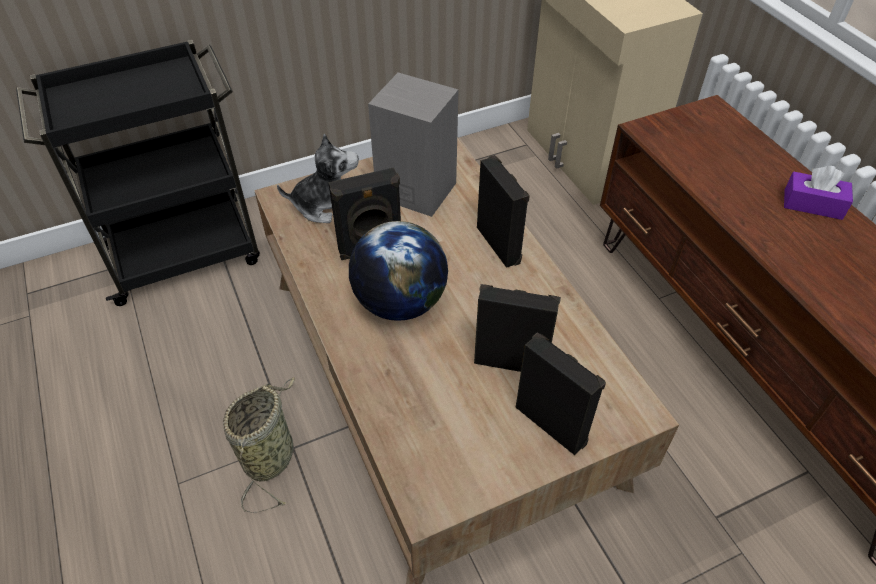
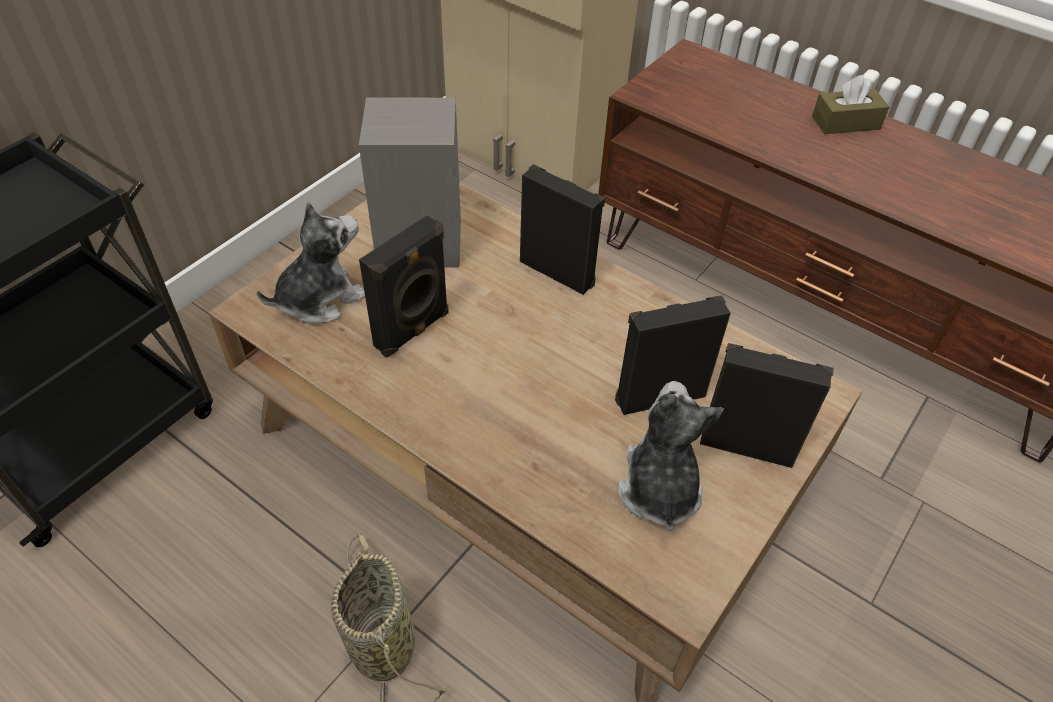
camera: 30 degrees left, 0 degrees up
(399, 303) = (492, 380): globe -> none
(462, 424) = (658, 488): none -> plush toy
(812, 204) = (845, 123): purple tissue box -> brown tissue box

